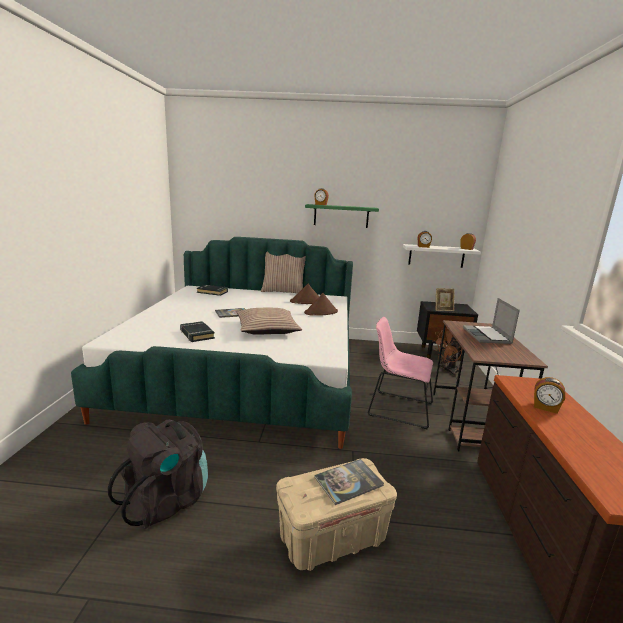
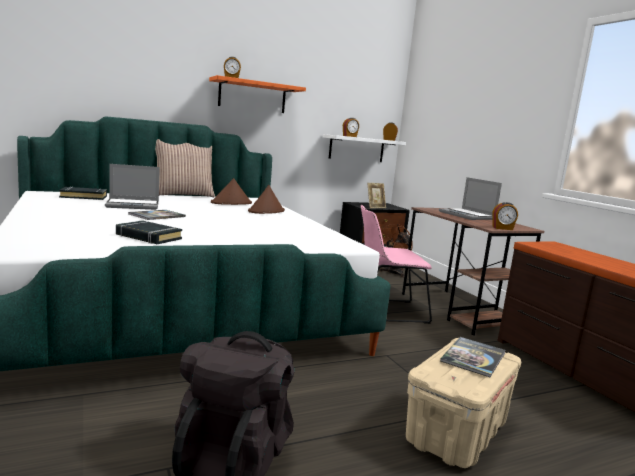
camera: 30 degrees left, 5 degrees down
(232, 302) = (133, 205): none -> laptop
(267, 329) = (232, 227): pillow -> none
(341, 216) = (252, 96): green shelf -> orange shelf
(545, 407) = (583, 257): alarm clock -> alarm clock (502, 228)

